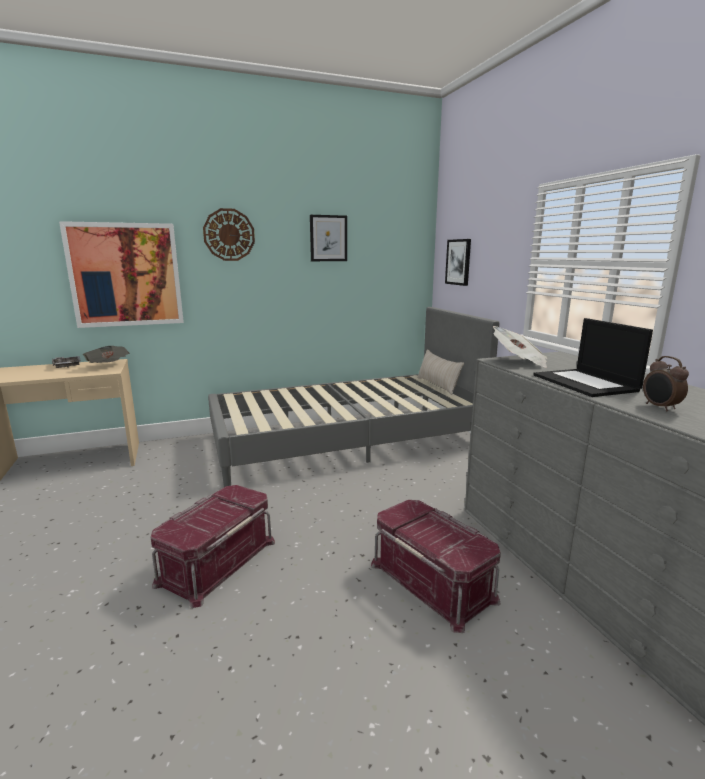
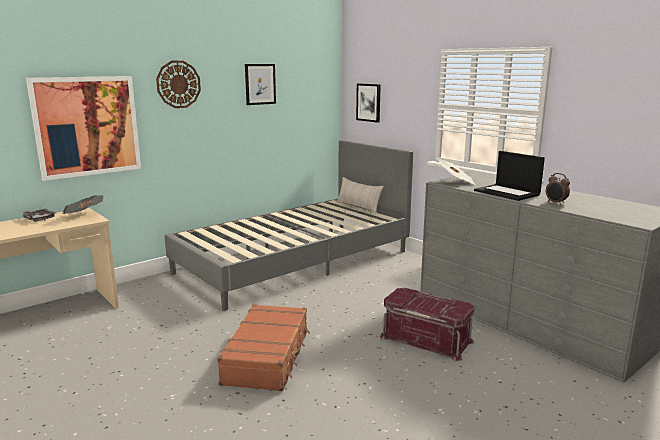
camera: 20 degrees left, 0 degrees up
(216, 561) = (268, 356): red storage box -> brown suitcase

